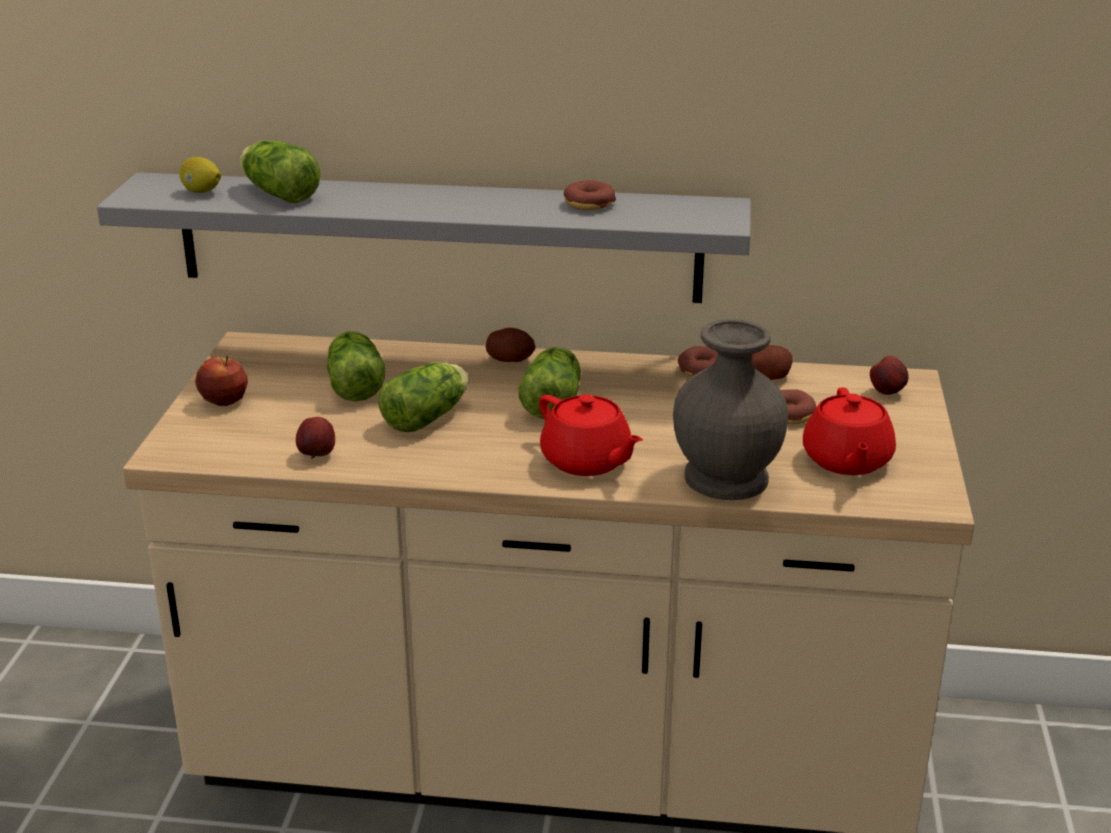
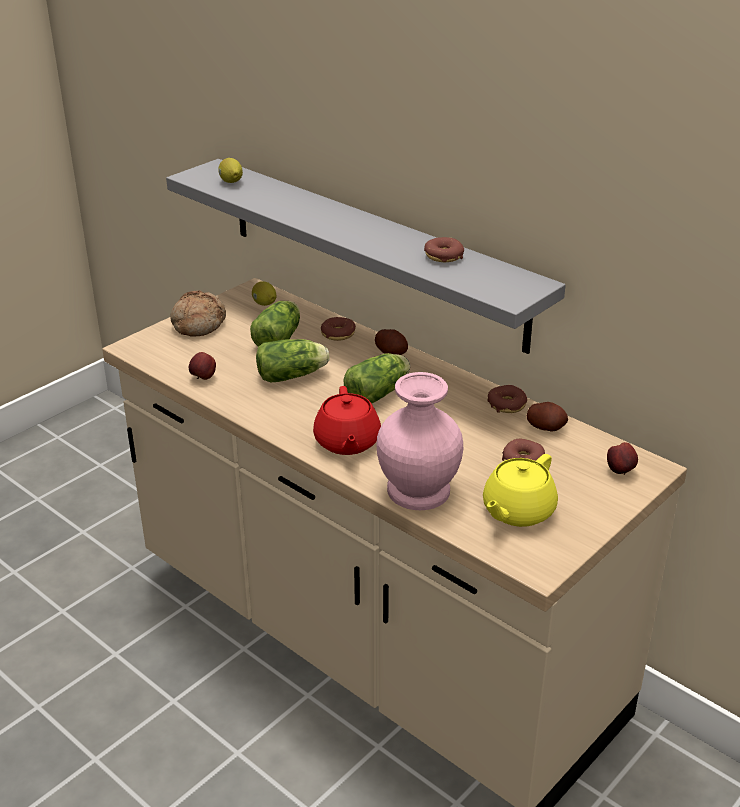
camera: 35 degrees right, 5 degrees up
(223, 401) = (198, 324): apple -> bread
(278, 193) = (270, 194): lettuce -> none
(283, 355) = (264, 304): none -> lemon
(421, 360) = (338, 334): none -> donut
(724, 477) = (418, 488): grey vase -> pink vase
(846, 461) = (517, 511): red teapot -> yellow teapot

